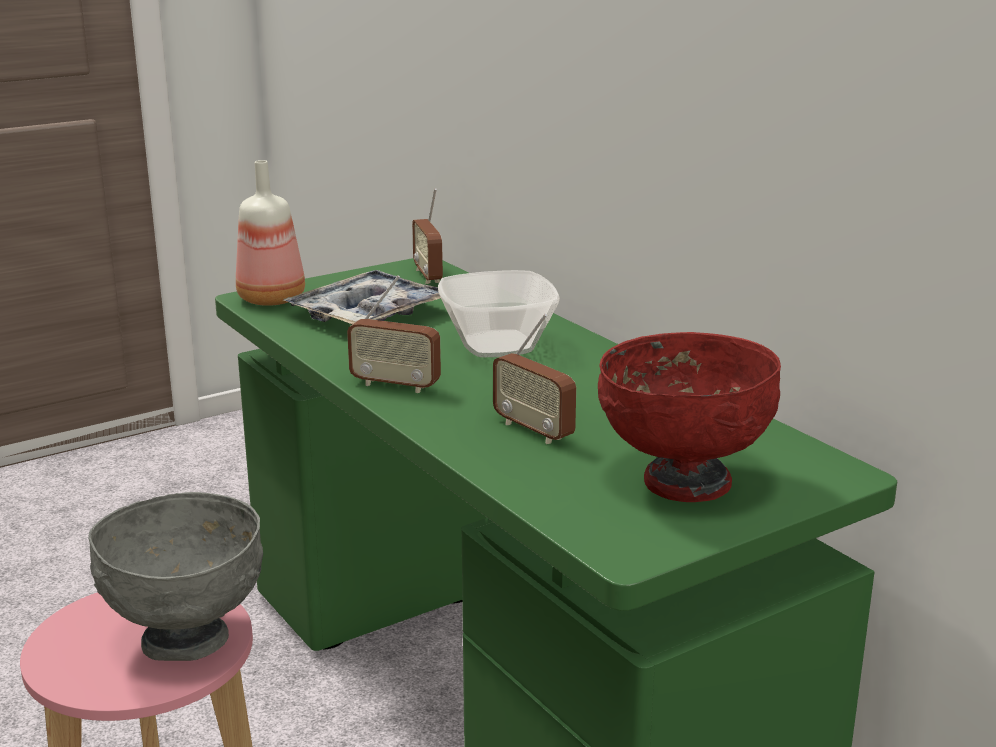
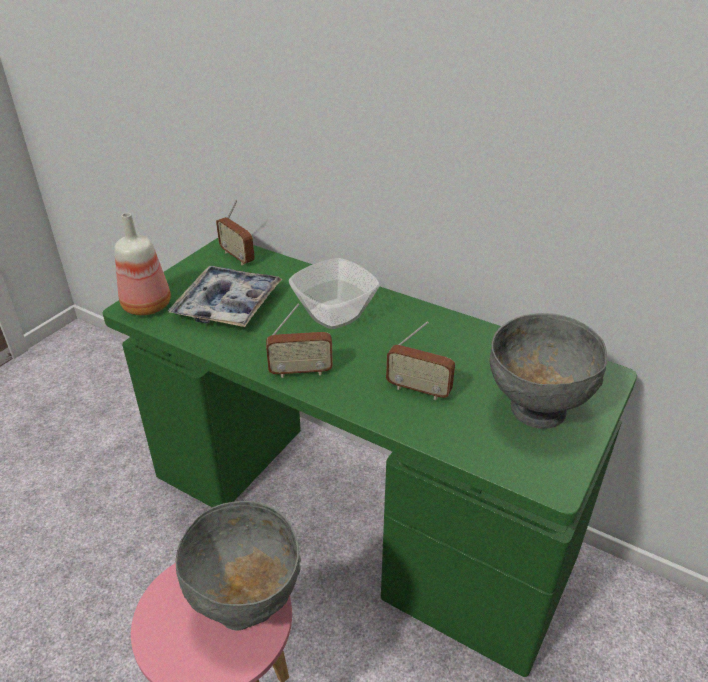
camera: 25 degrees left, 15 degrees up
(684, 482) = (535, 409): red bowl -> grey bowl

